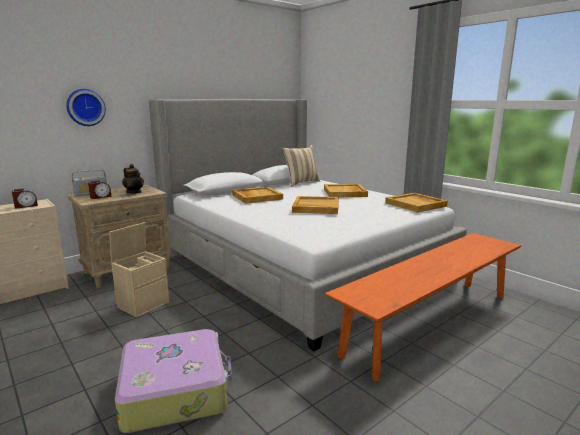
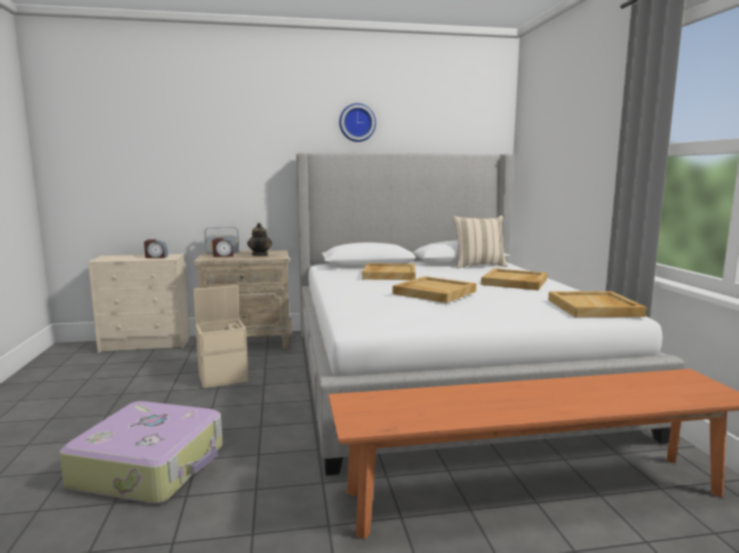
camera: 30 degrees right, 5 degrees down
(85, 107) = (229, 161): wall clock -> wall clock (357, 123)

